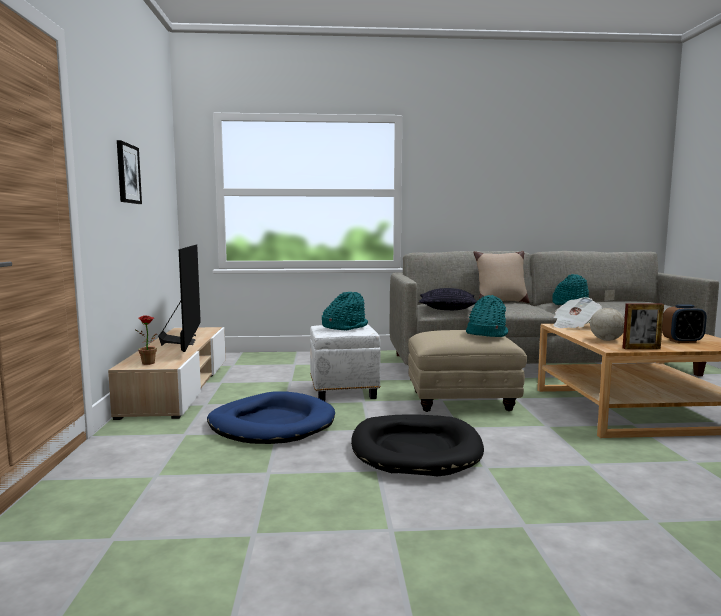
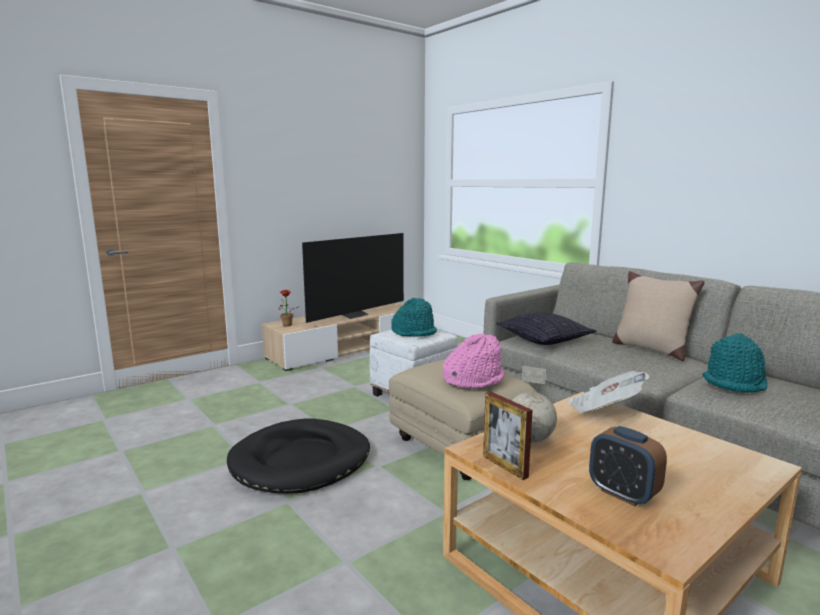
camera: 55 degrees right, 5 degrees up
(127, 173) = (315, 178): picture -> none
(272, 424) = (303, 397): blue dog bed -> none
(486, 334) = (473, 379): turquoise hat -> pink hat

